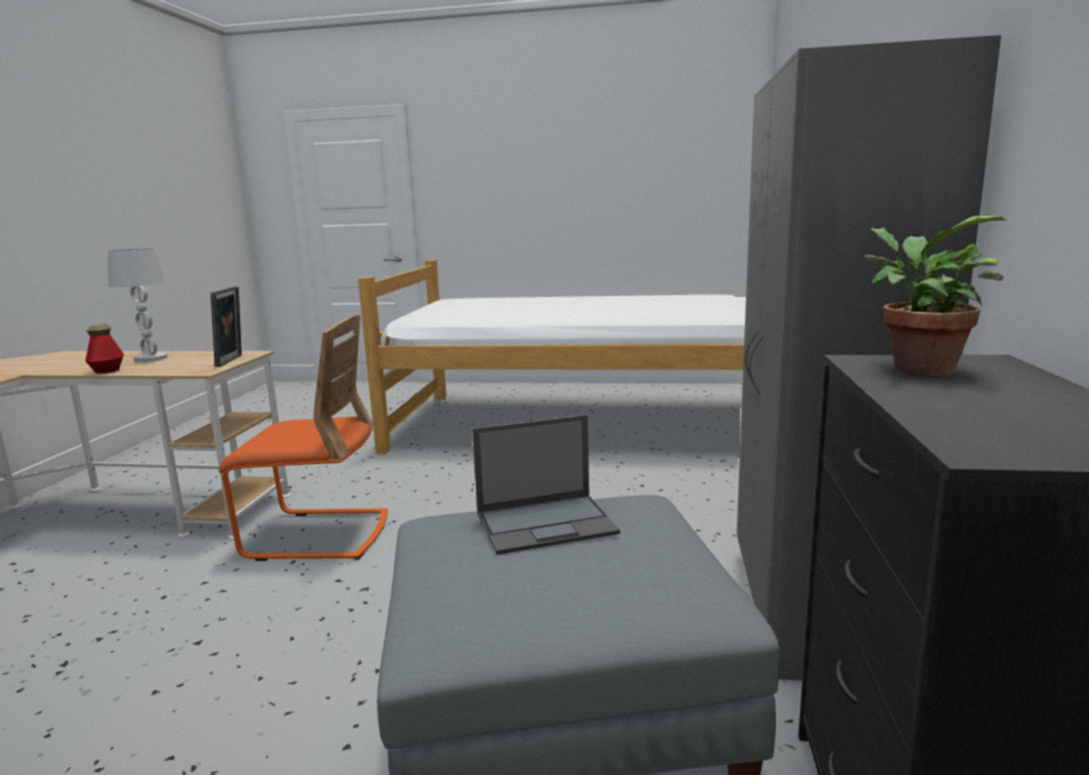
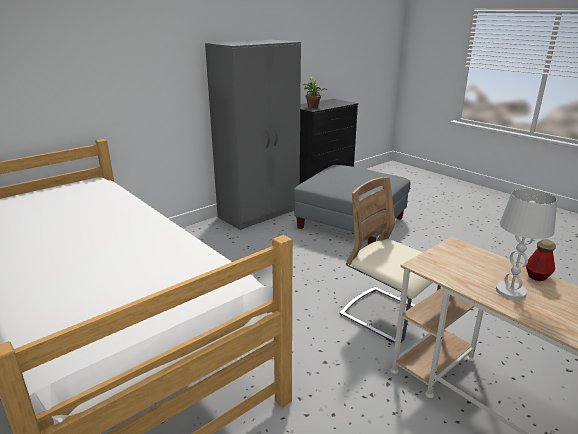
camera: 140 degrees left, 10 degrees up
(232, 361) = (436, 254): picture frame -> none
(317, 535) = (387, 315): orange chair -> beige chair
(547, 523) = (346, 183): laptop -> none

